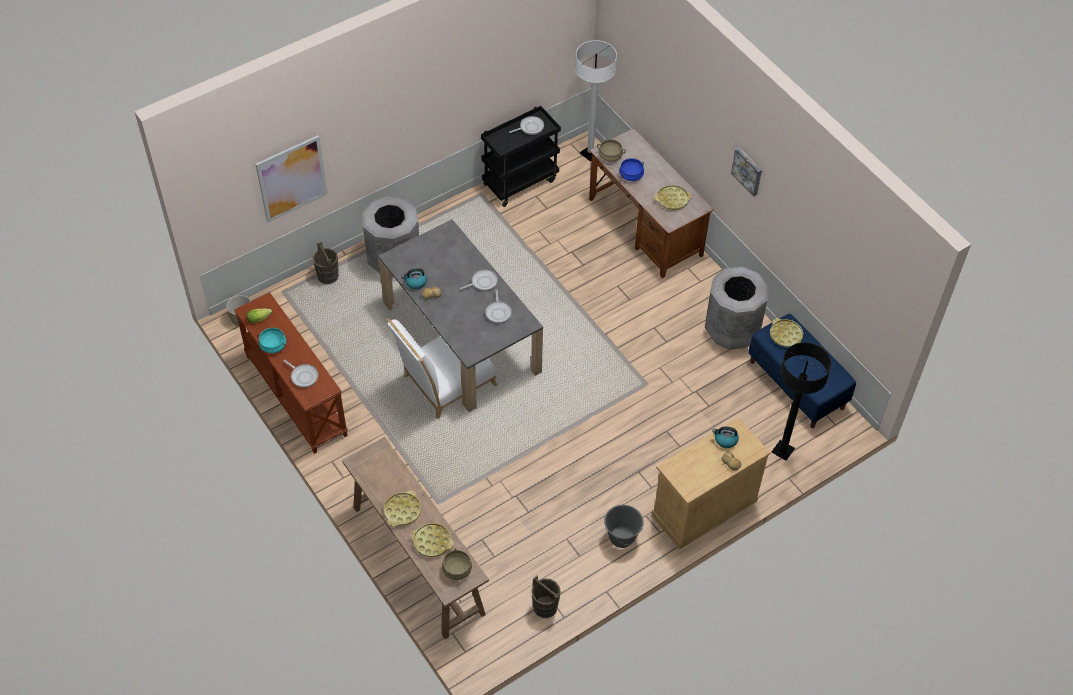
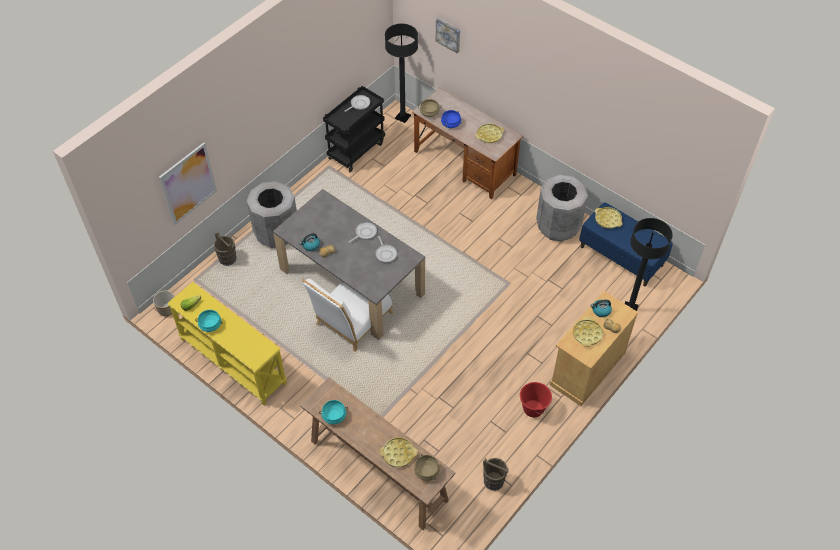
camera: 15 degrees left, 0 degrees up
(295, 395) = (232, 361): brown console table -> yellow console table
(303, 376) = (244, 343): frying pan -> none
(375, 481) = (334, 415): none -> turquoise cooking pot
(402, 511) = (365, 434): yellow tray -> yellow tray (587, 334)
(590, 154) = (402, 117): white floor lamp -> black floor lamp
(621, 537) = (533, 408): grey bucket -> red bucket
(748, 171) = (553, 97): picture -> picture (448, 34)

